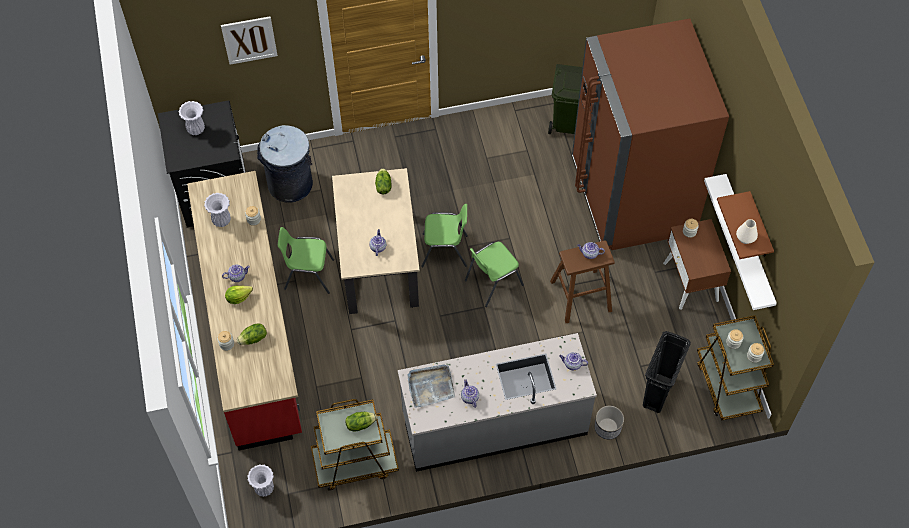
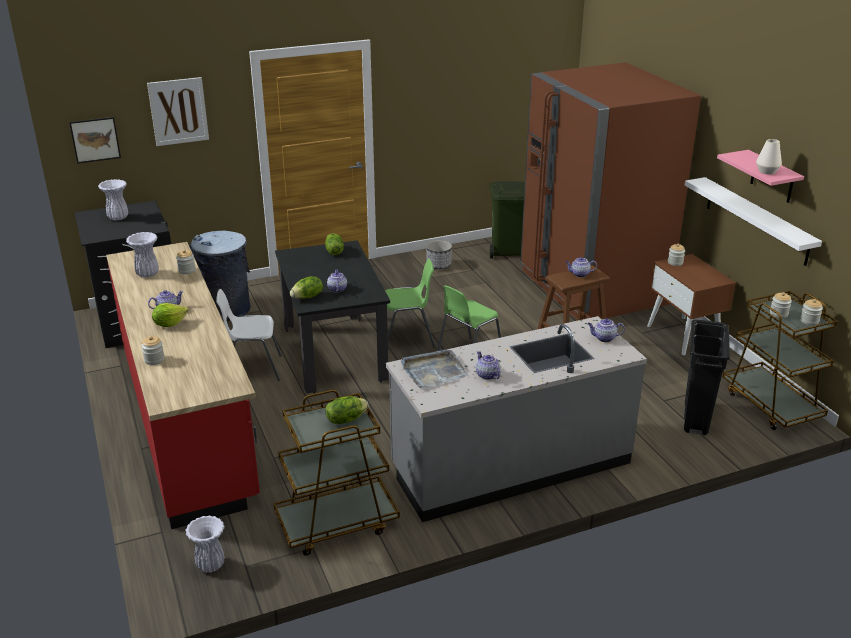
camera: 10 degrees left, 30 degrees down
(175, 64) = (95, 139): none -> picture
(253, 339) = (191, 352): lettuce -> lettuce (307, 297)
(308, 274) = (252, 369): green chair -> white chair
(378, 262) = (334, 353): beige dining table -> black dining table
(607, 427) = (652, 454): planter -> planter (439, 265)
(759, 228) = (772, 177): brown shelf -> pink shelf

